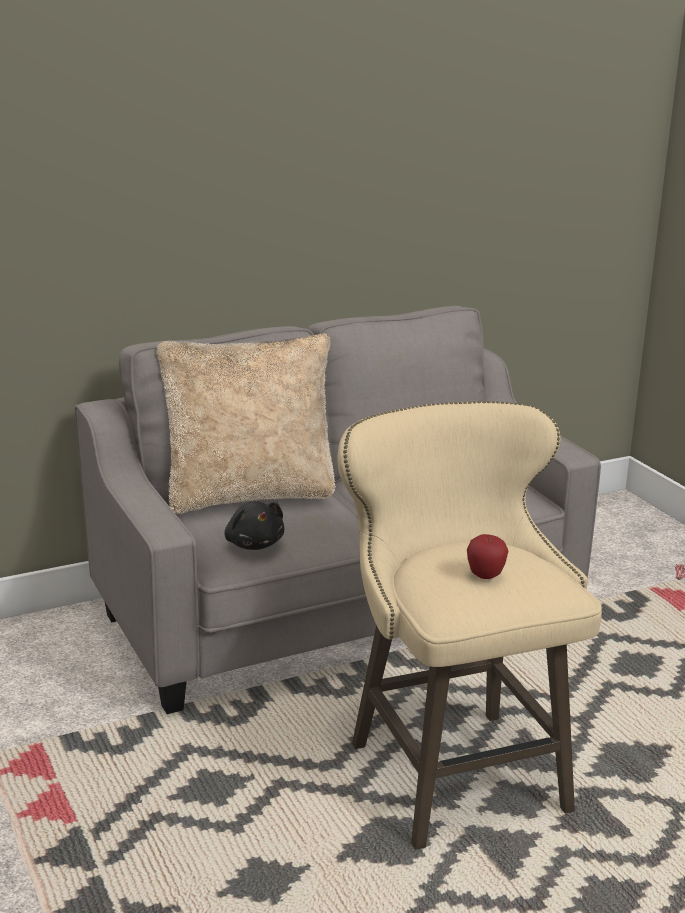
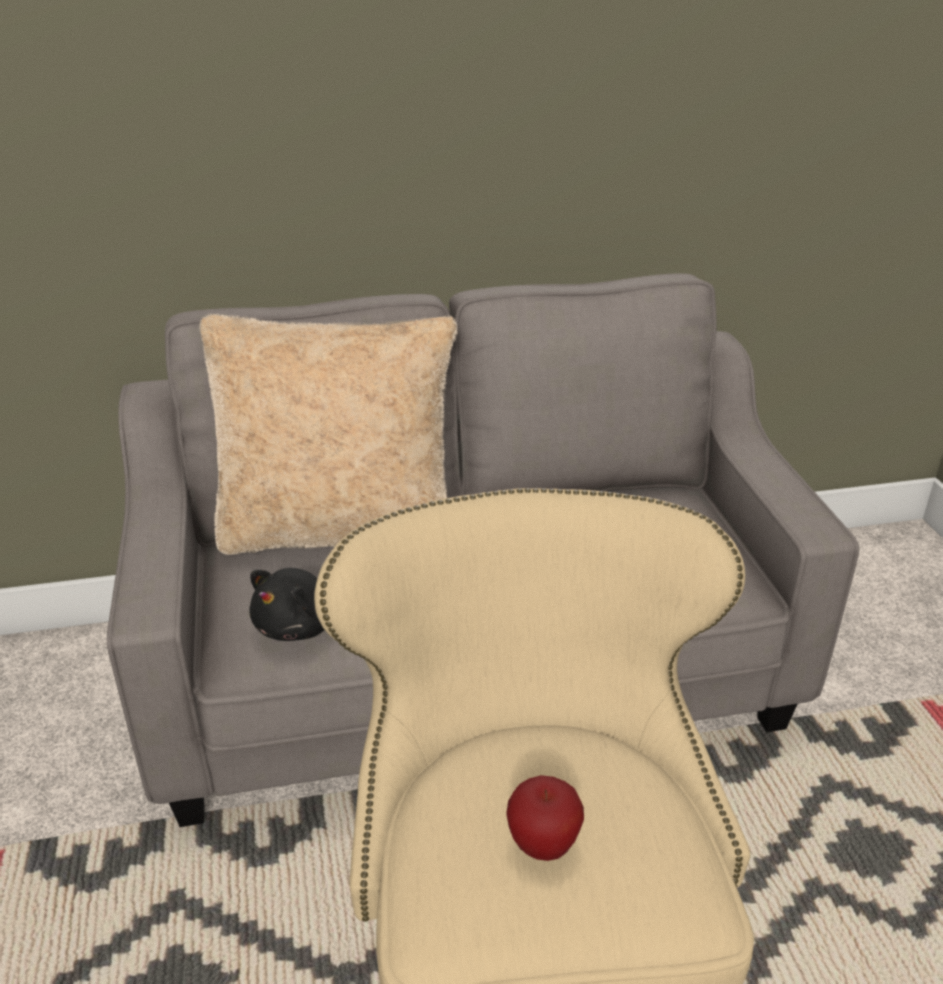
camera: 15 degrees right, 10 degrees up
(254, 544) = (299, 625): black plush toy -> black plush toy turned 45 degrees clockwise

